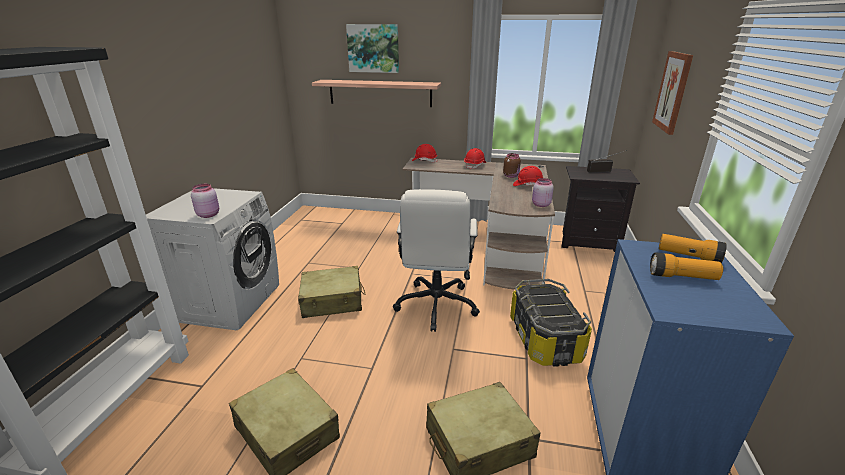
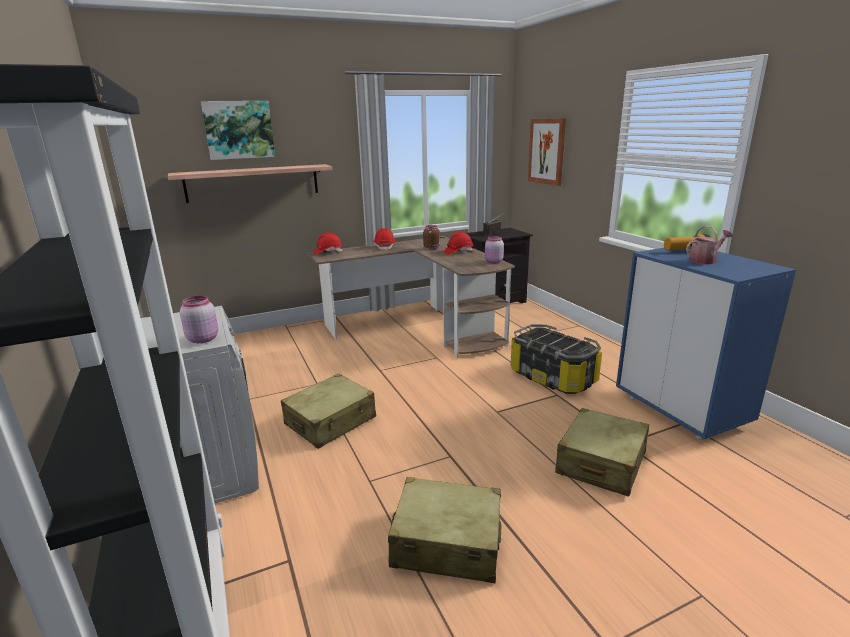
camera: 35 degrees left, 5 degrees down
(436, 308) = (441, 388): white office chair -> none
(682, 277) = (705, 260): flashlight -> watering can

